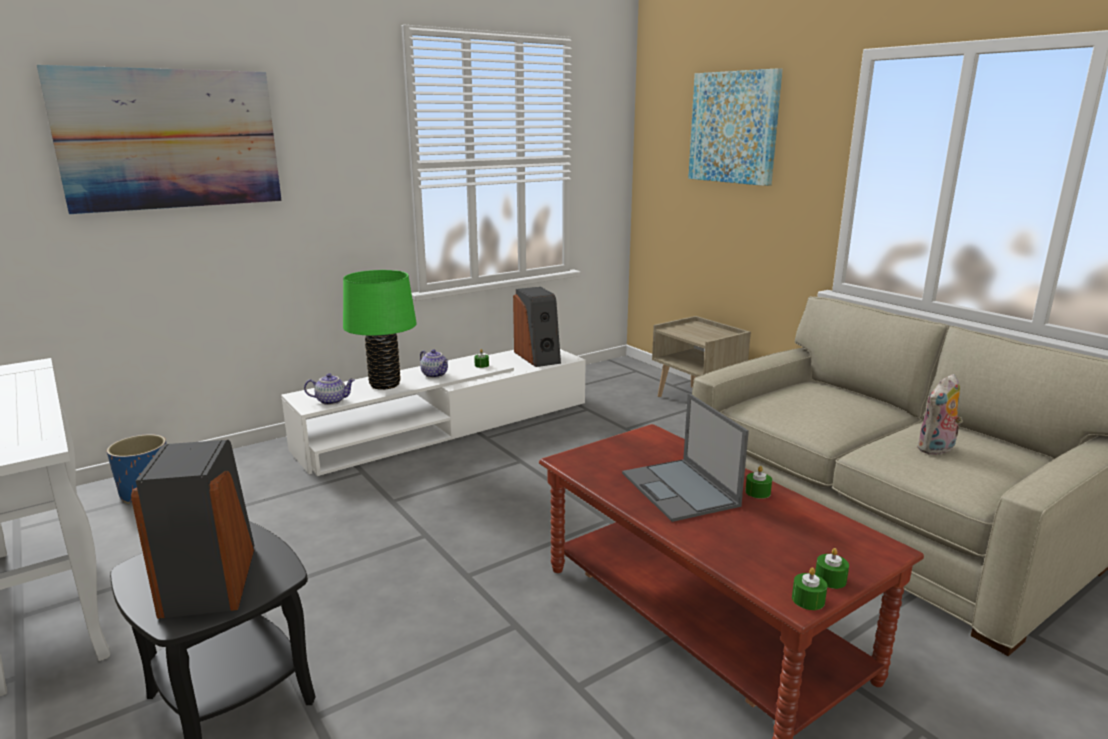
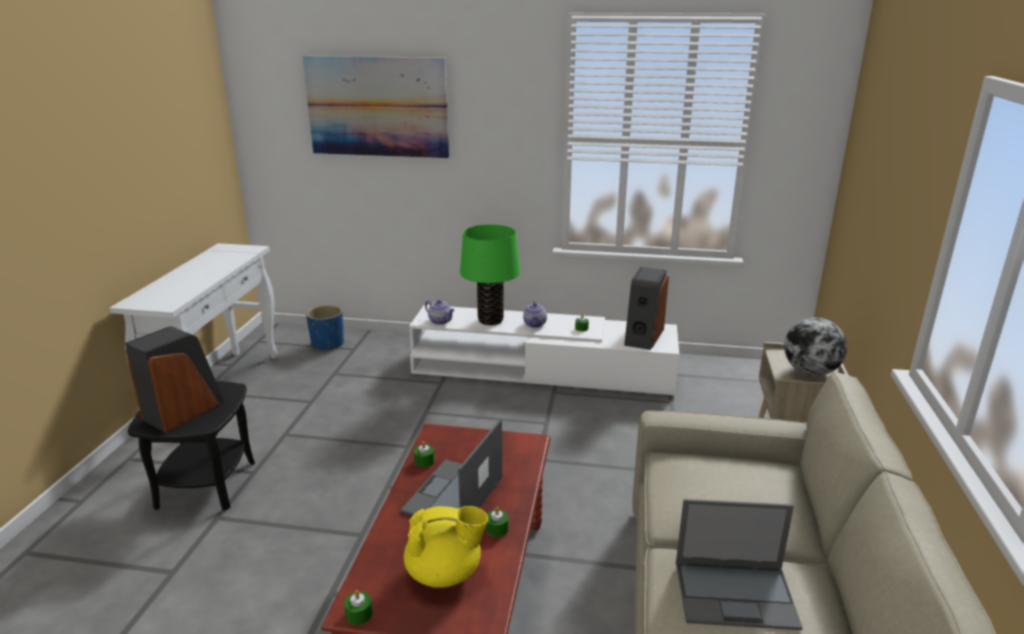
camera: 45 degrees right, 5 degrees up
(709, 334) = (810, 372): none -> globe
(734, 127) = (896, 141): picture -> none
(793, 536) = (445, 573): none -> yellow teapot
(830, 579) = (400, 614): green candle -> green candle (424, 461)
(936, 450) = (736, 594): plush toy -> laptop

